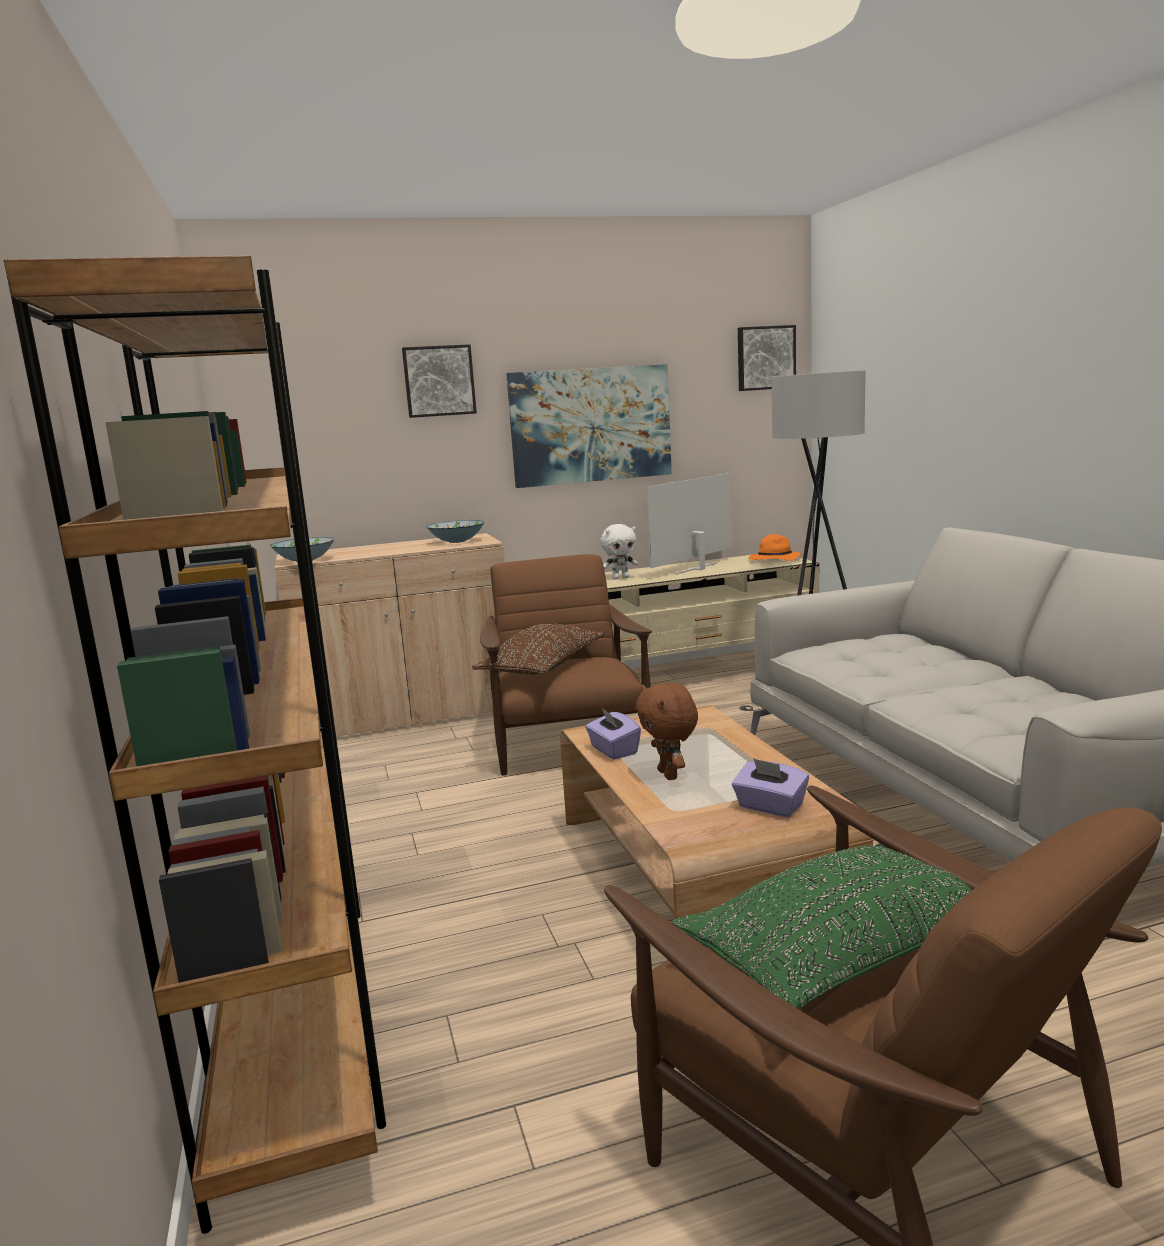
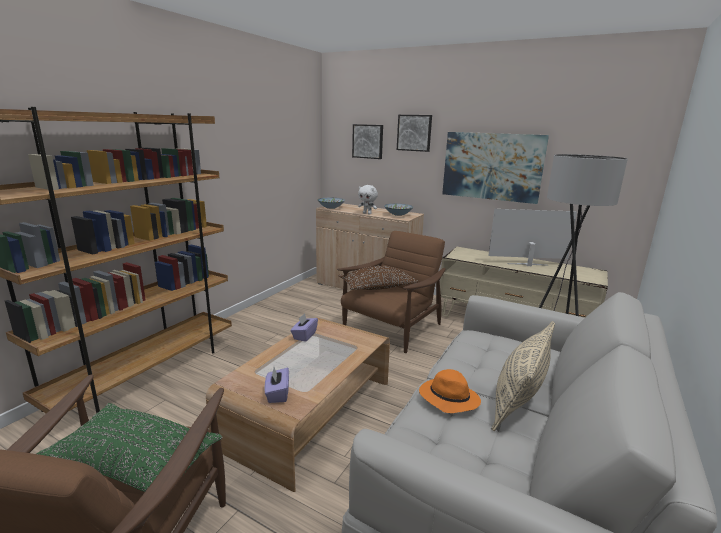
camera: 45 degrees right, 5 degrees up
(620, 578) = (477, 256): white plush toy -> white plush toy (367, 213)
(669, 775) = (290, 357): brown plush toy -> none
(765, 358) = (632, 137): picture -> picture (368, 141)
(774, 560) = (585, 275): orange hat -> orange hat (447, 398)
(977, 675) = (518, 399): none -> beige pillow

